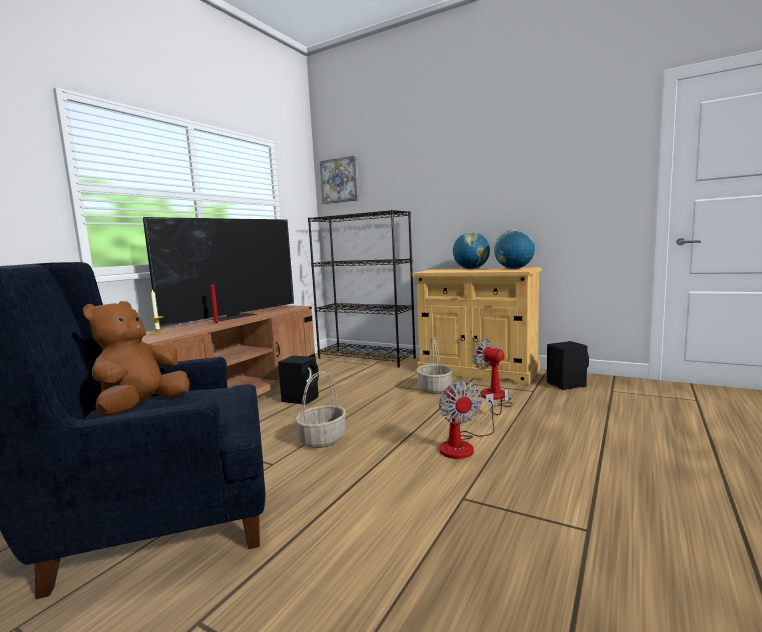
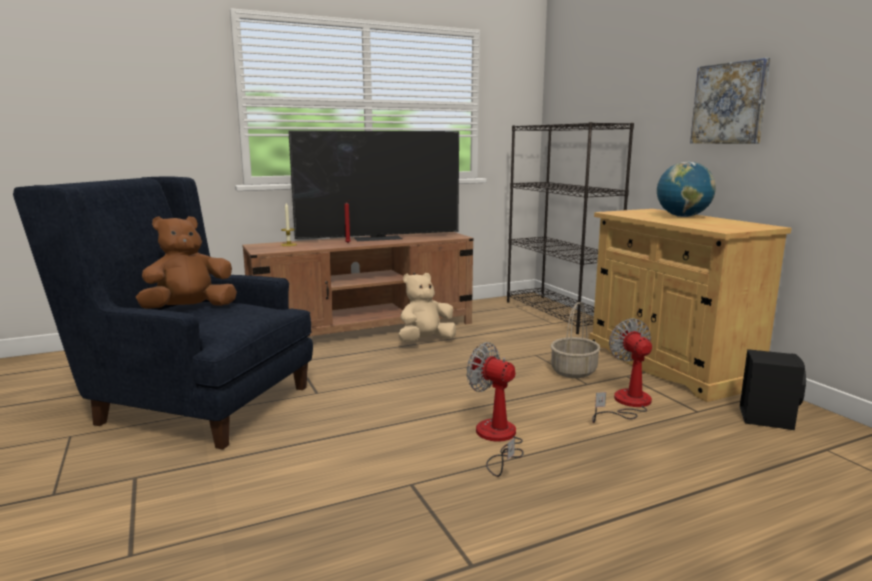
camera: 35 degrees right, 5 degrees up
(301, 399) = (425, 341): black speaker -> beige plush toy
(322, 439) = (383, 386): basket -> none
(340, 180) = (566, 75): picture -> picture (729, 103)
(463, 445) = (497, 439): fan -> fan turned 105 degrees clockwise
(514, 269) = (731, 225): globe -> none

